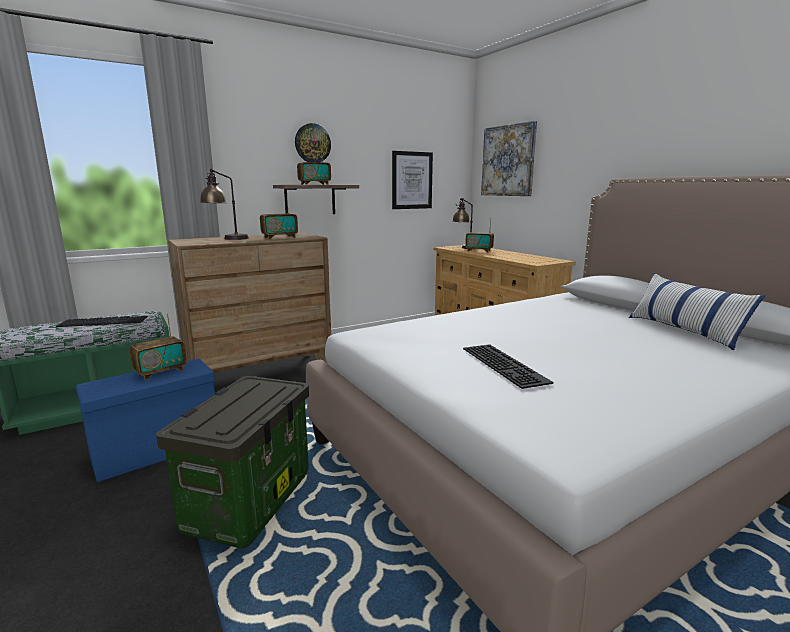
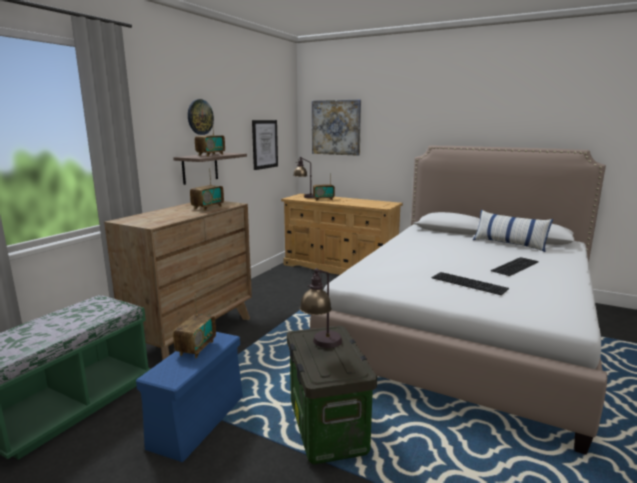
camera: 30 degrees left, 0 degrees up
(105, 321) = (75, 315): keyboard -> keyboard (514, 266)
(226, 239) = (164, 214): table lamp -> table lamp (321, 345)

